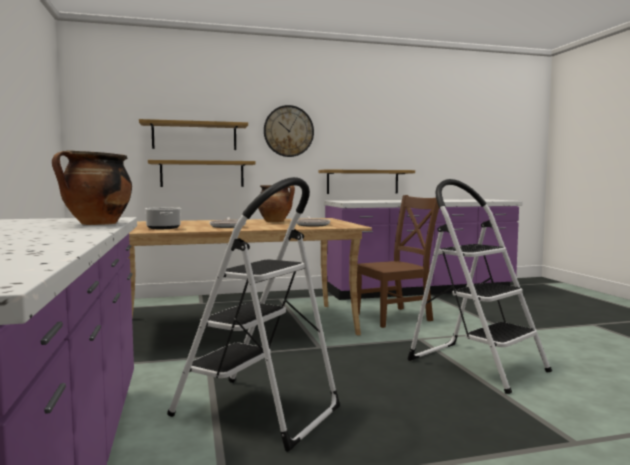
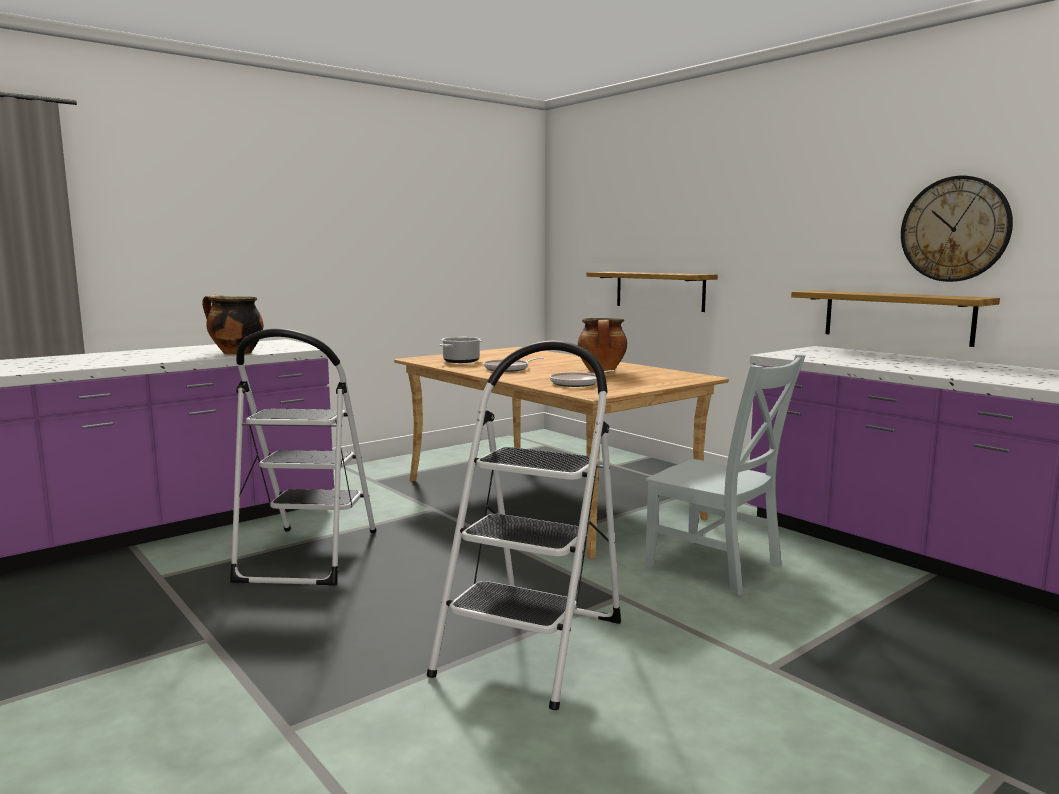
camera: 65 degrees right, 5 degrees up
(194, 136) = (654, 238): shelf -> none
(288, 131) = (771, 223): wall clock -> wall clock (955, 229)
(396, 317) = (718, 567): brown chair -> grey chair

